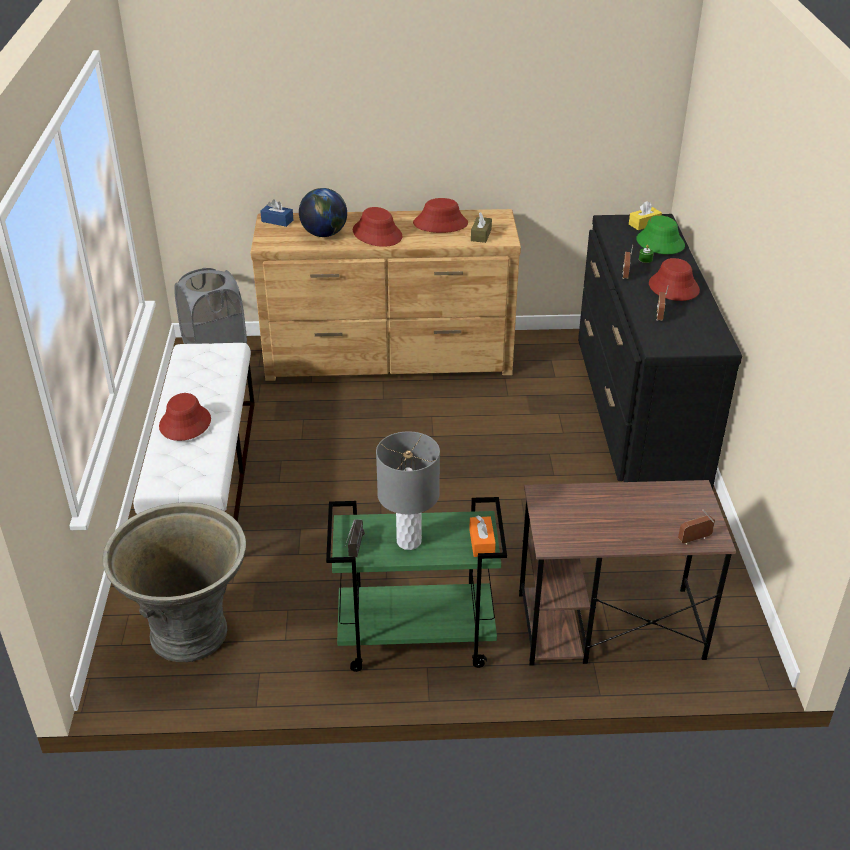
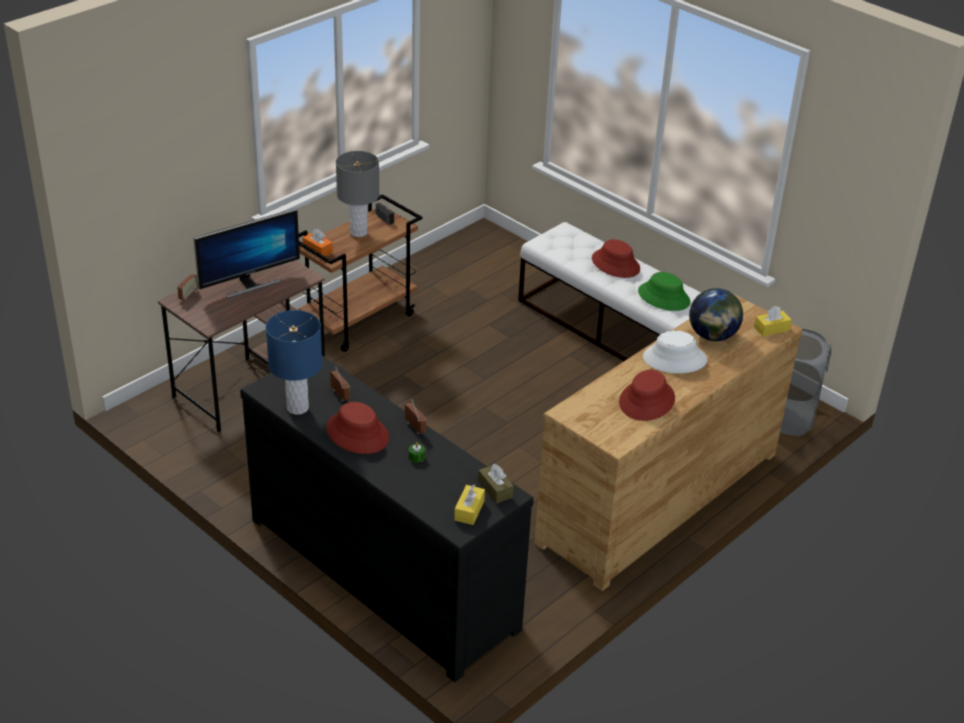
camera: 135 degrees right, 0 degrees up
(191, 634) = (482, 264): grey planter -> none
(277, 221) = (771, 329): blue tissue box -> yellow tissue box
(377, 234) = (674, 359): red hat -> white hat
(414, 640) = (359, 320): green cart -> brown cart
(481, 235) = (593, 406): brown tissue box -> brown tissue box (495, 489)
(613, 517) = (250, 284): none -> monitor
(660, 243) = (425, 489): green hat -> green hat (664, 297)
(704, 321) = (298, 408): none -> blue table lamp

